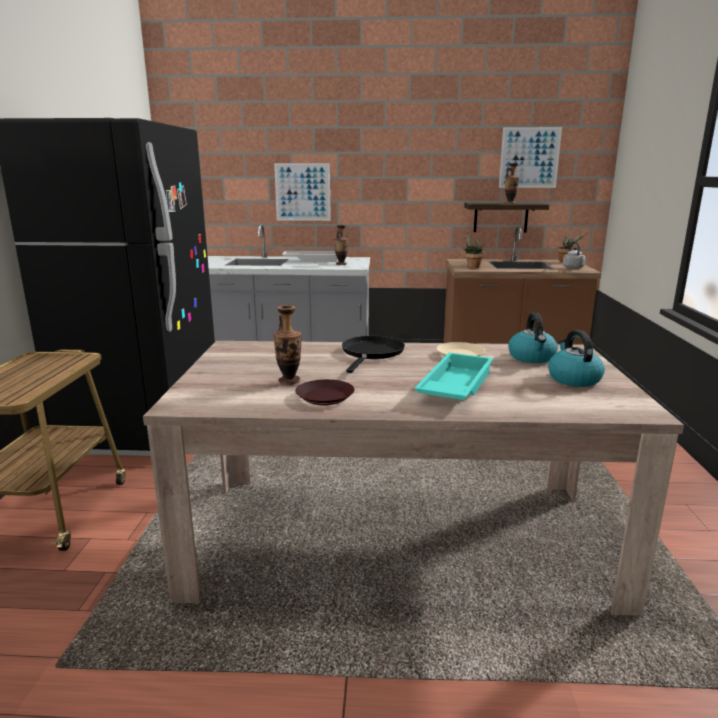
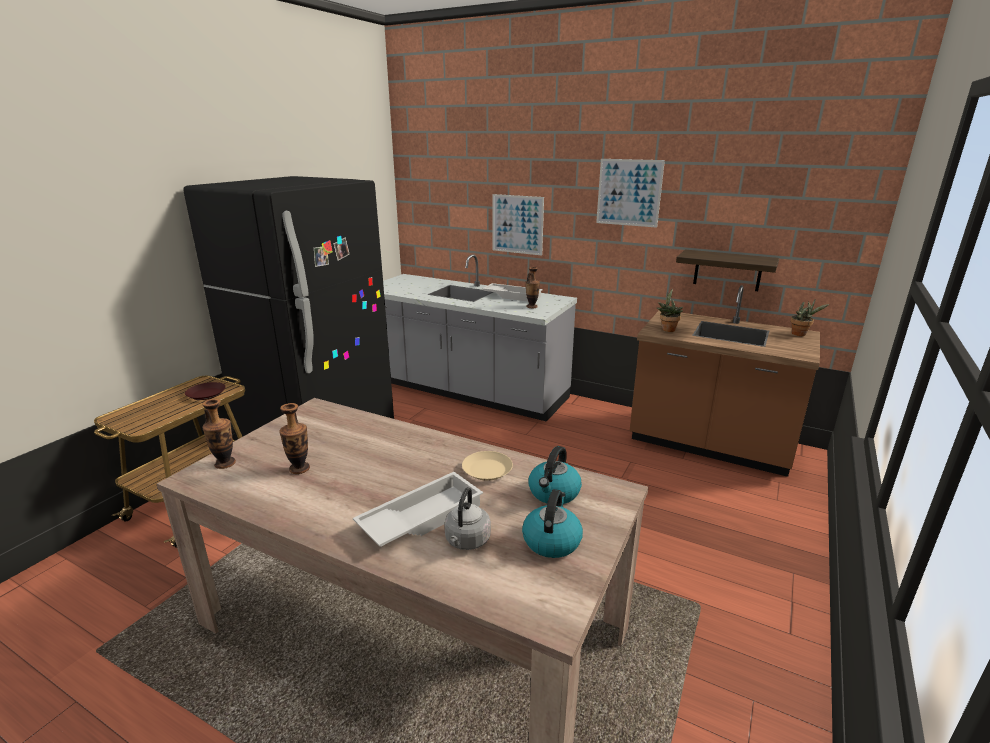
camera: 25 degrees right, 5 degrees up
(325, 397) = (299, 499): brown plate -> brown plate (206, 394)
(371, 353) = (411, 446): black frying pan -> none
(454, 386) = (421, 516): turquoise tray -> white tray
(510, 203) = (730, 259): vase -> vase (225, 463)
(529, 157) = (770, 203): picture -> picture (629, 192)
(573, 268) = (793, 348): grey kettle -> grey kettle (467, 541)

